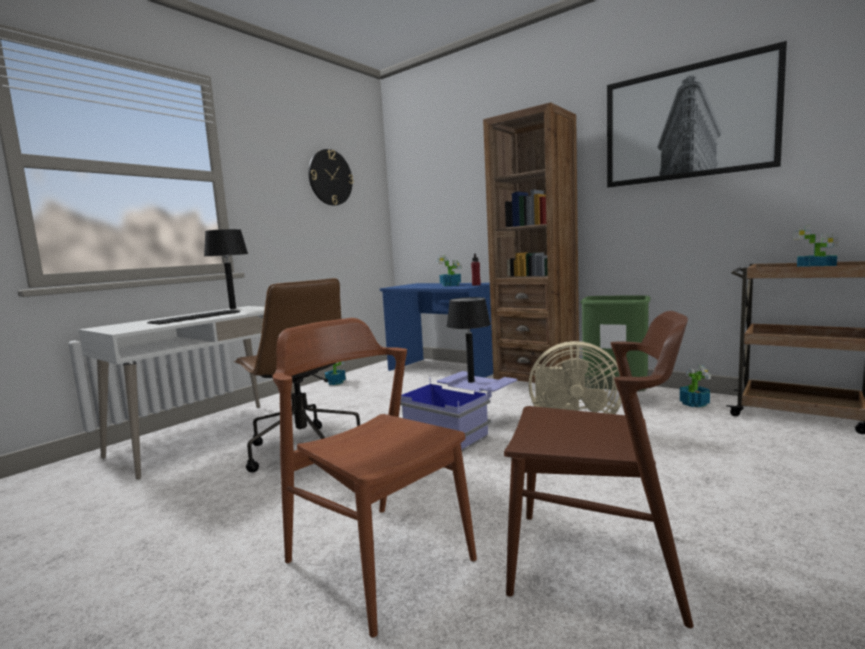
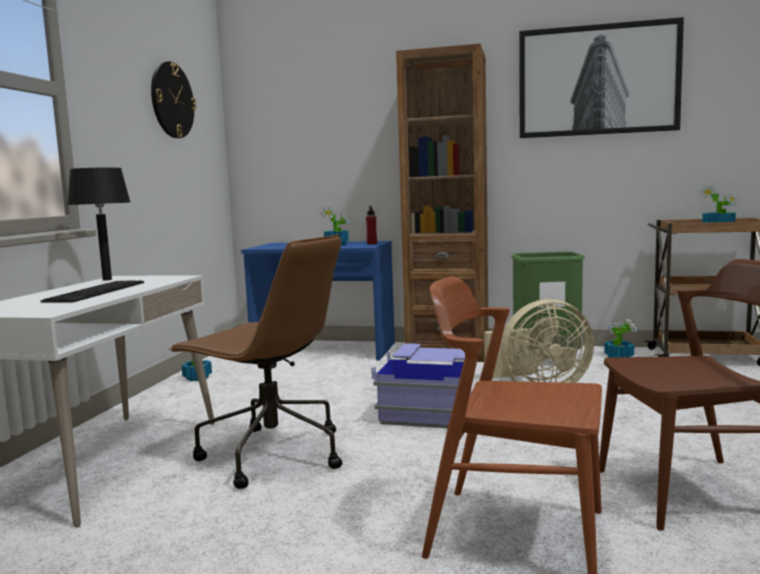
camera: 25 degrees left, 0 degrees up
(470, 381) = (428, 353): black table lamp -> none

